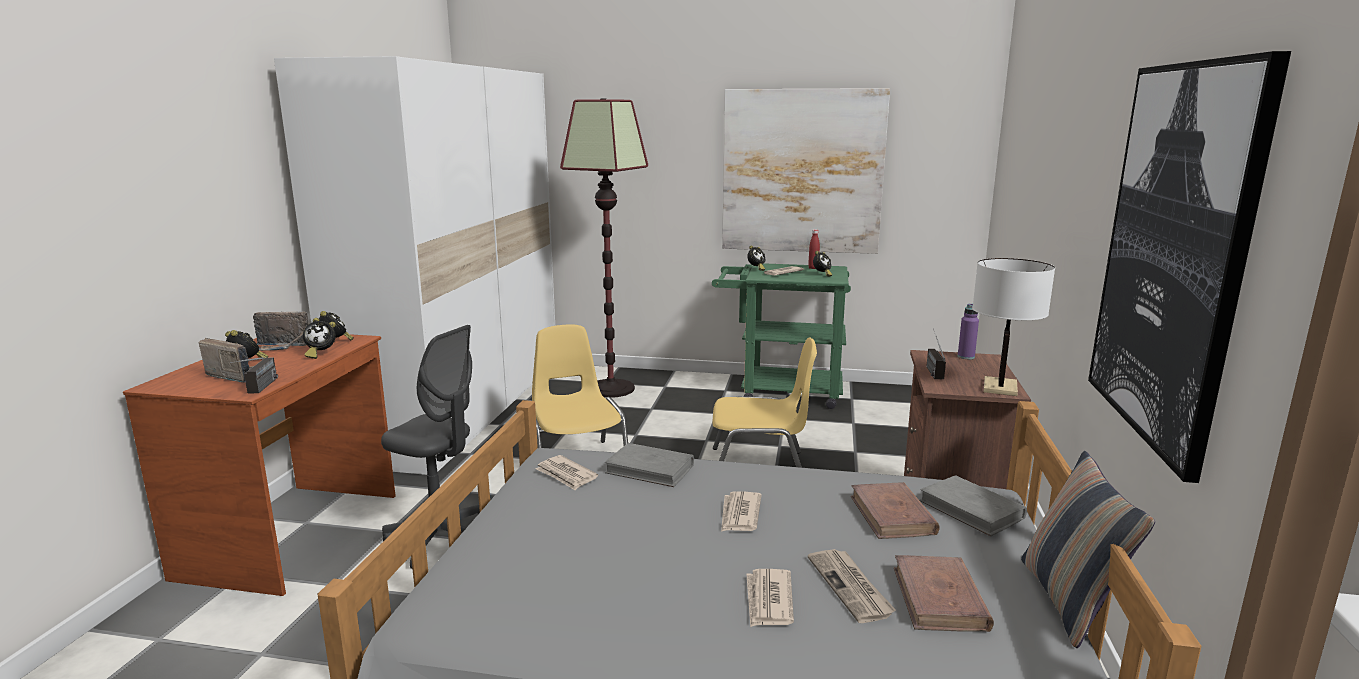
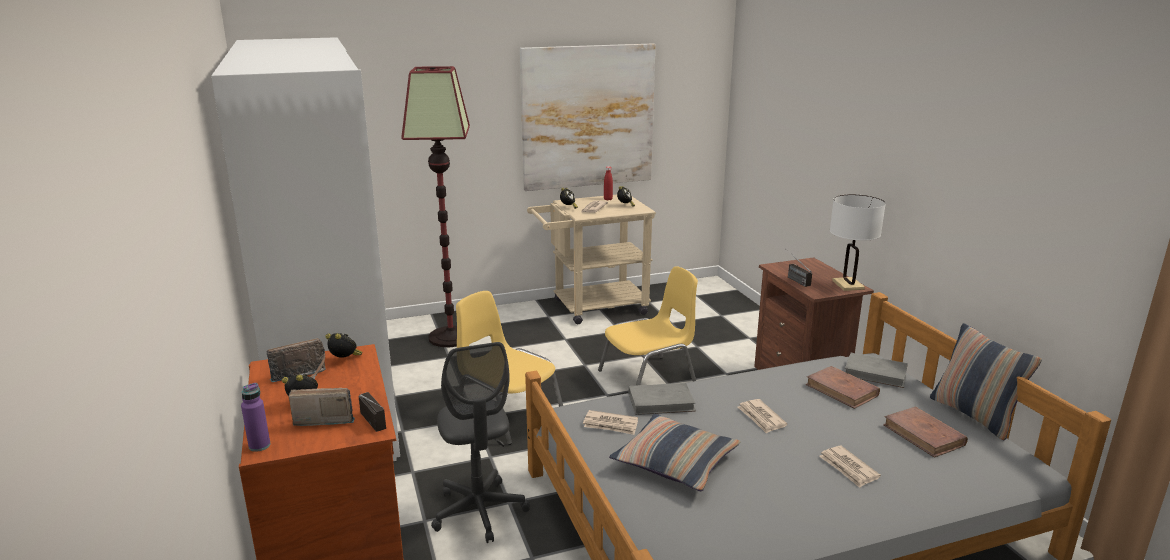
camera: 30 degrees left, 5 degrees up
(320, 354) = (358, 376): alarm clock -> none
(441, 539) = (479, 511): grey office chair -> grey office chair turned 75 degrees clockwise
(574, 528) = (675, 462): none -> pillow
(780, 392) = (592, 308): green cart -> beige cart
(851, 587) = (877, 444): newspaper -> none
(966, 357) = (798, 263): purple bottle -> purple bottle (259, 446)
(1173, 254) = (1001, 198): picture -> none

